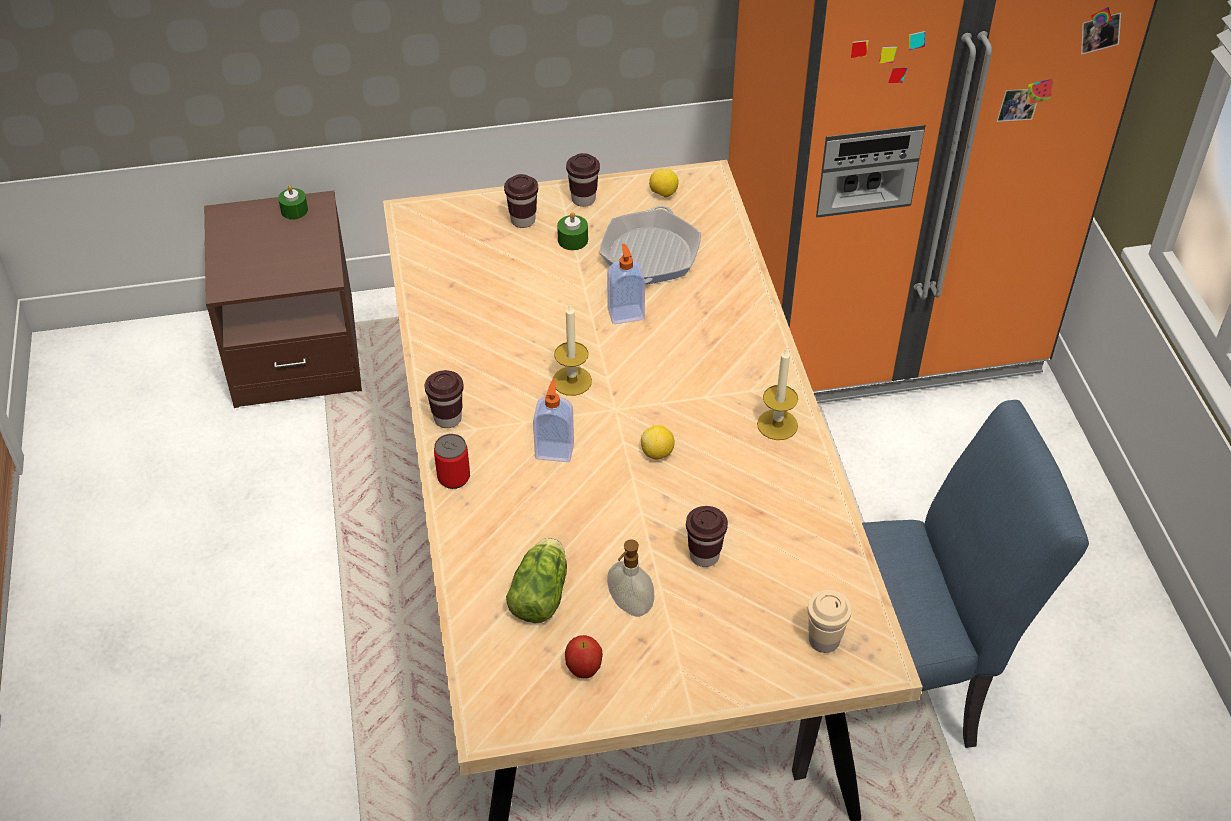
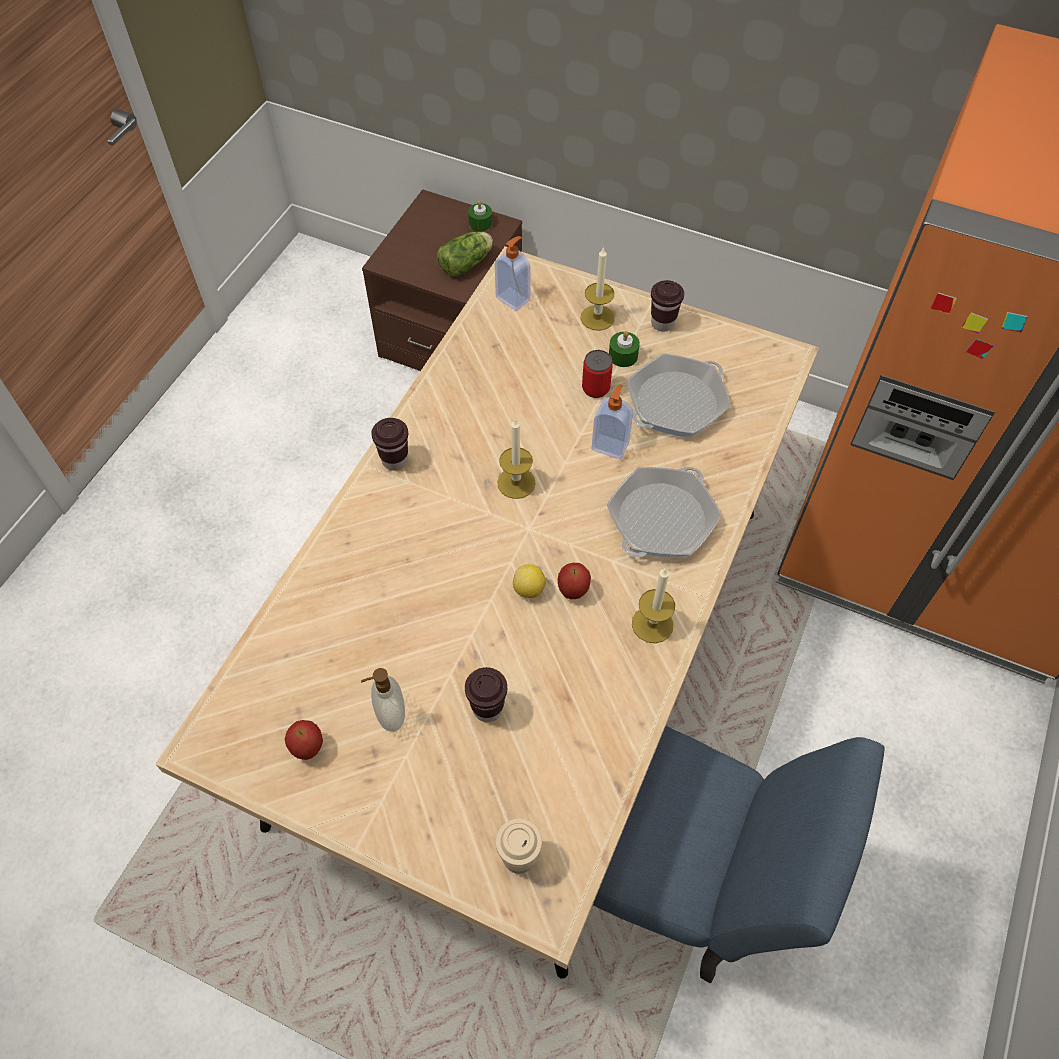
camera: 35 degrees right, 10 degrees up
(454, 477) = (356, 514): can -> can (595, 388)
(523, 220) = (597, 317): brown cup -> candle
(541, 591) = (336, 656): lettuce -> lettuce (467, 263)
(554, 450) = (451, 537): soap dispenser -> soap dispenser (513, 298)
(663, 194) = (734, 352): lemon -> none
(694, 436) = (573, 591): none -> apple
(716, 346) = (661, 519): none -> frying pan

